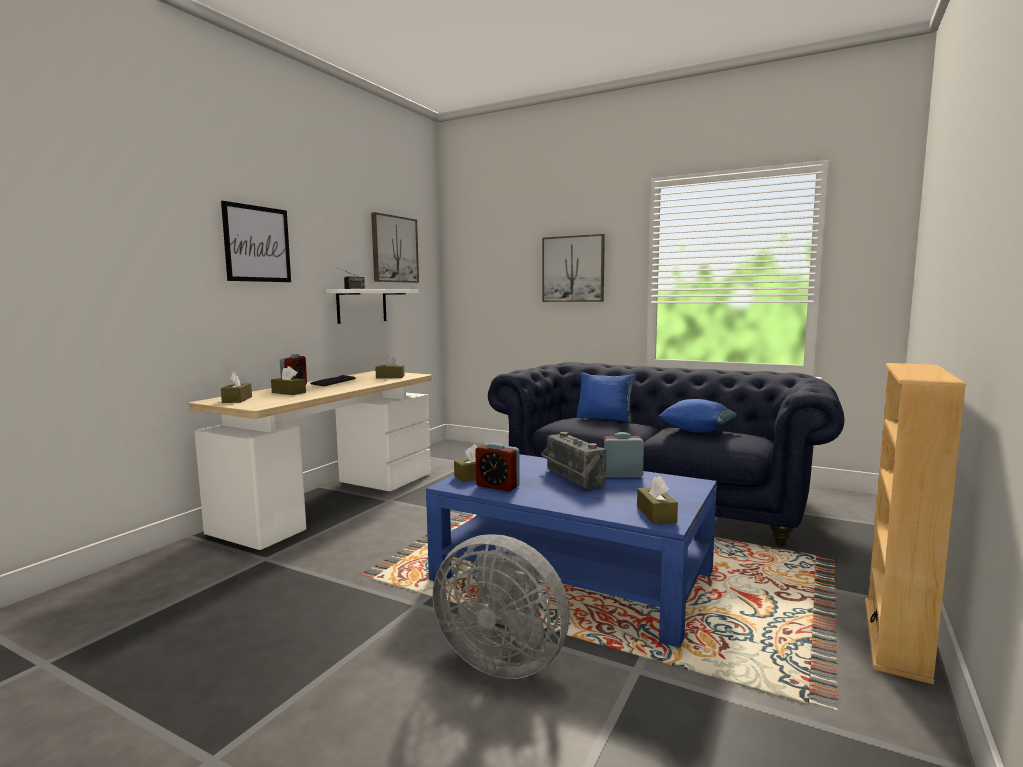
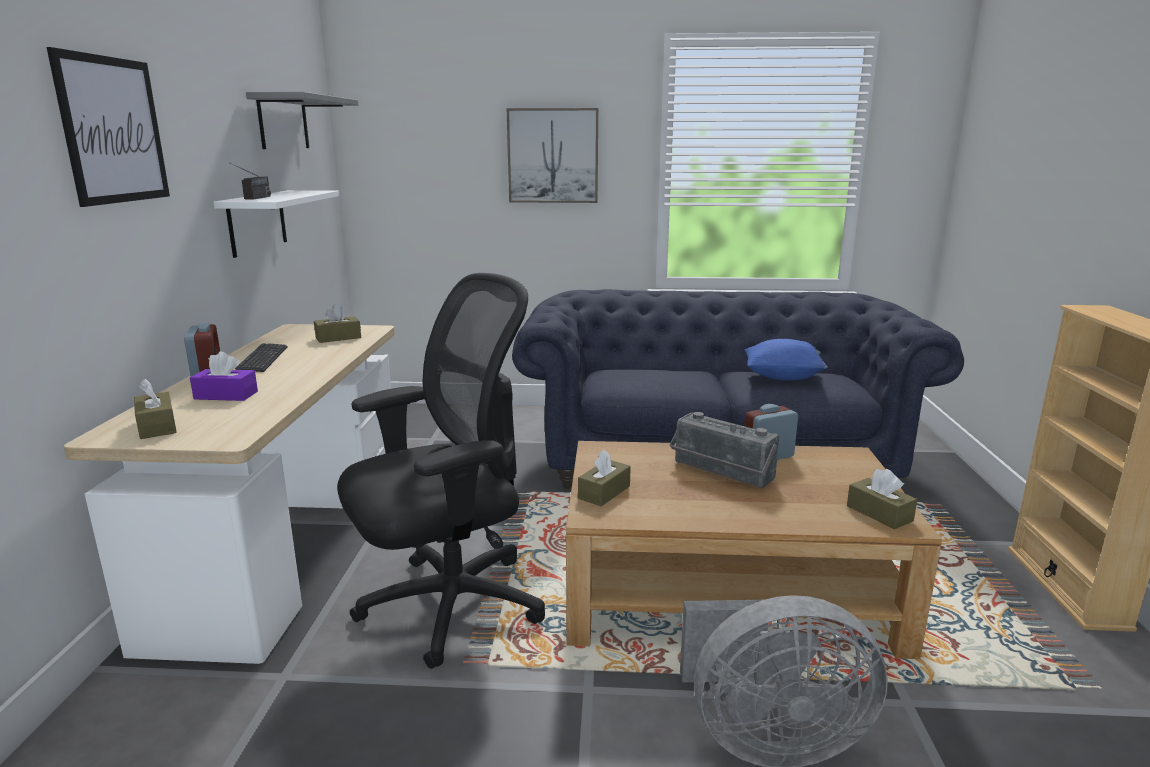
camera: 25 degrees left, 10 degrees up
(288, 392) = (226, 395): brown tissue box -> purple tissue box
(378, 548) = (444, 610): none -> black office chair
(394, 249) = (283, 122): picture -> grey shelf
(497, 486) = (654, 505): alarm clock -> none
(573, 576) = (727, 591): blue coffee table -> brown coffee table
(605, 419) = (655, 369): blue pillow -> none

